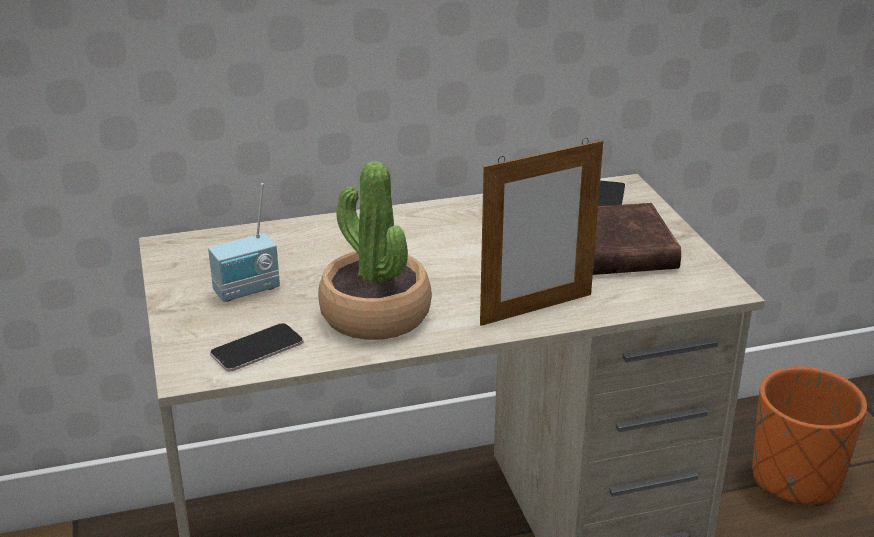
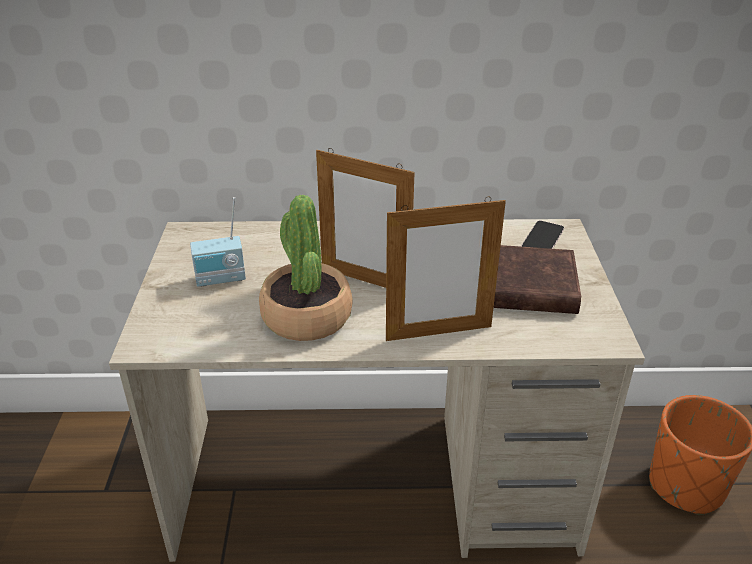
camera: 15 degrees right, 5 degrees up
(257, 348) = (202, 332): phone -> none
(424, 268) = (365, 280): none -> picture frame

